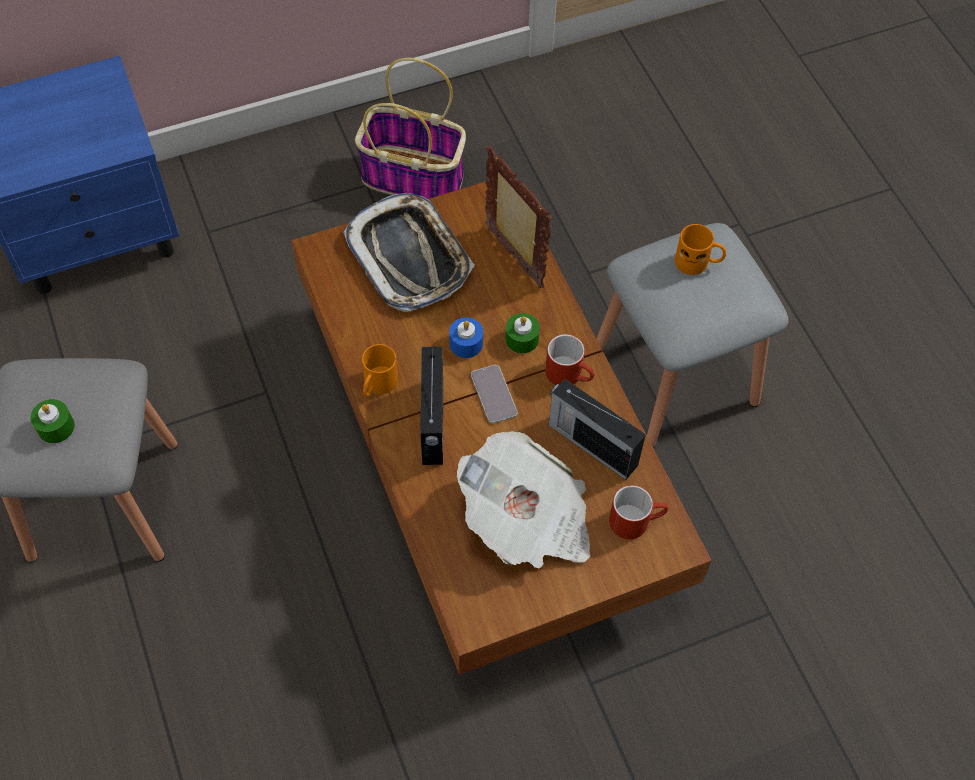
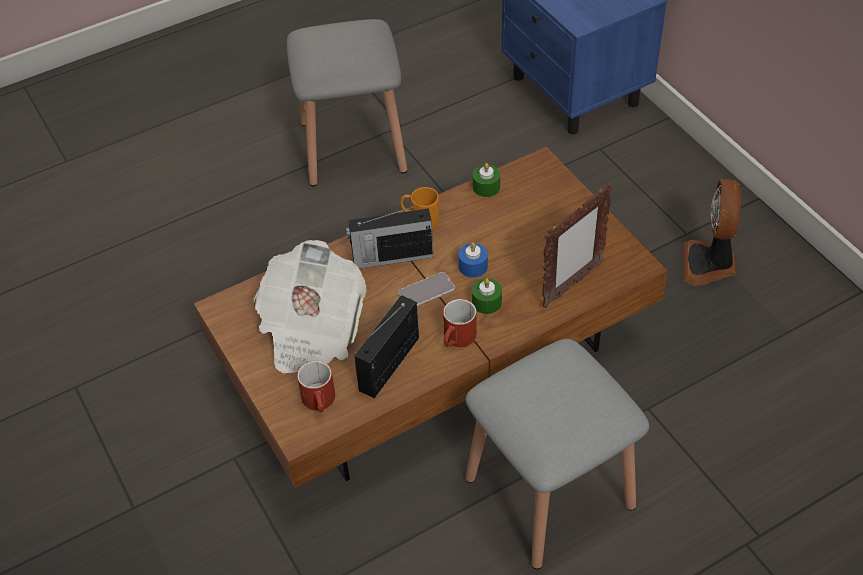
camera: 85 degrees right, 10 degrees down
(55, 427) = (330, 46): green candle -> green candle (486, 187)
(409, 257) = (551, 217): tray -> none
(414, 176) = (709, 264): basket -> fan
(698, 263) = (578, 394): orange mug -> none

